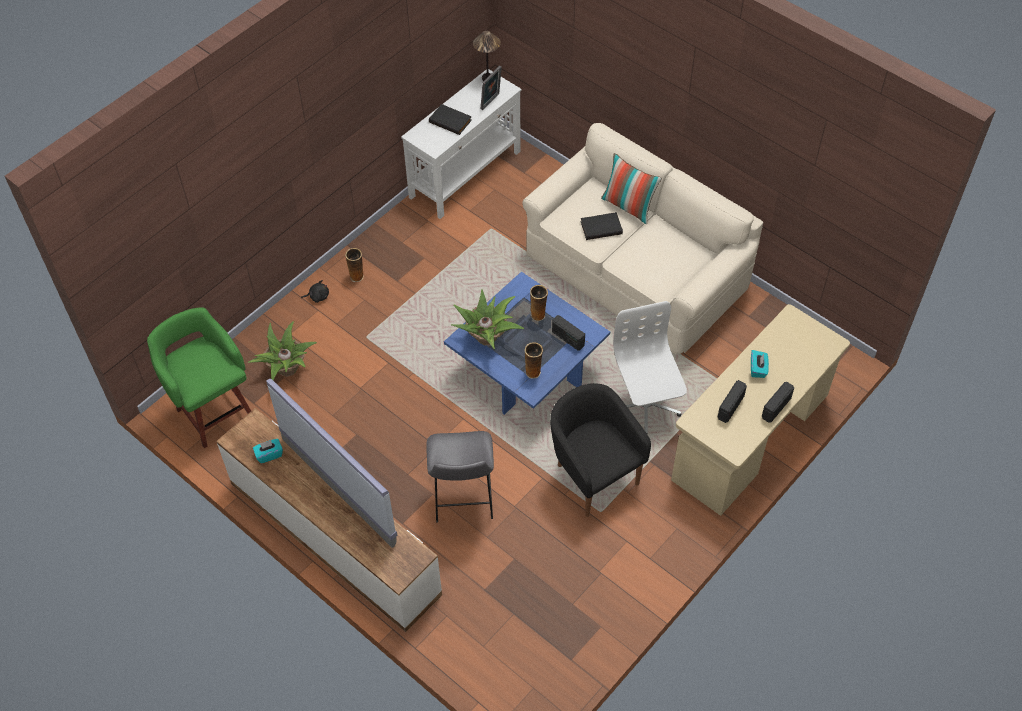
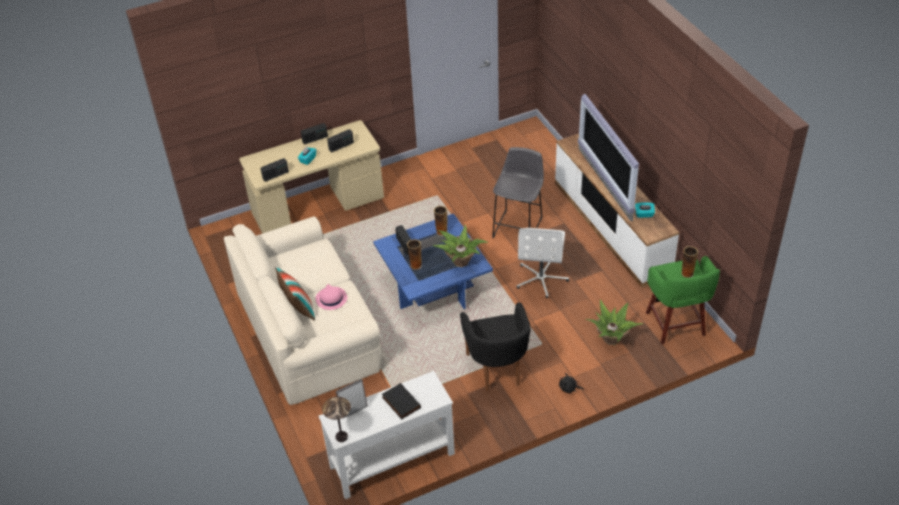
camera: 155 degrees left, 10 degrees down
(357, 277) = (530, 394): vase -> vase (687, 273)
(593, 476) = (430, 214): black armchair -> black armchair (497, 369)
(601, 227) = (331, 299): black book -> pink hat
(645, 405) = (369, 241): white office chair -> white office chair (541, 278)
(779, 330) = (275, 175): none -> radio

